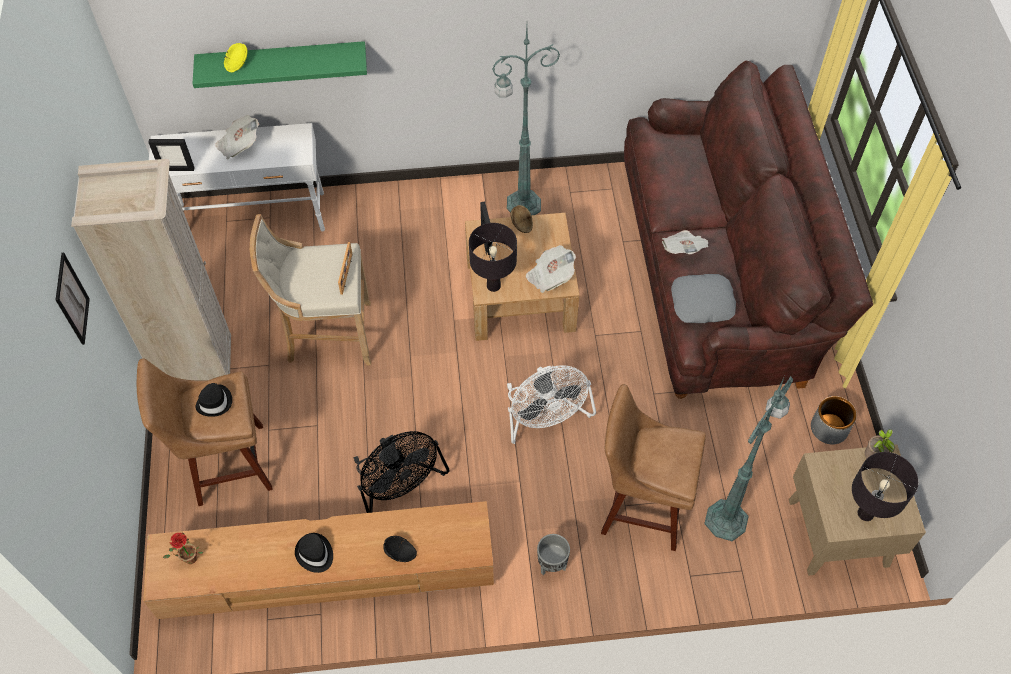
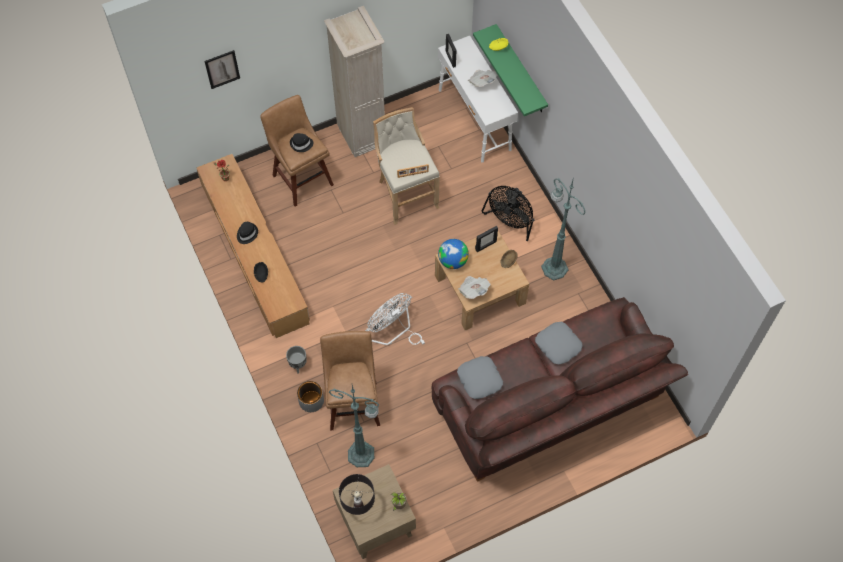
camera: 70 degrees right, 5 degrees up
(72, 299) = (290, 43): picture -> picture (222, 69)
(395, 484) = (320, 266): black fan -> black fan (510, 218)
(493, 286) = (453, 261): black table lamp -> globe
(542, 416) = (395, 330): white fan -> white fan turned 90 degrees clockwise
(679, 202) = (558, 345): none -> grey pillow
(683, 250) = (518, 357): newspaper -> none
(829, 428) = (450, 503): grey planter -> grey planter (311, 401)

